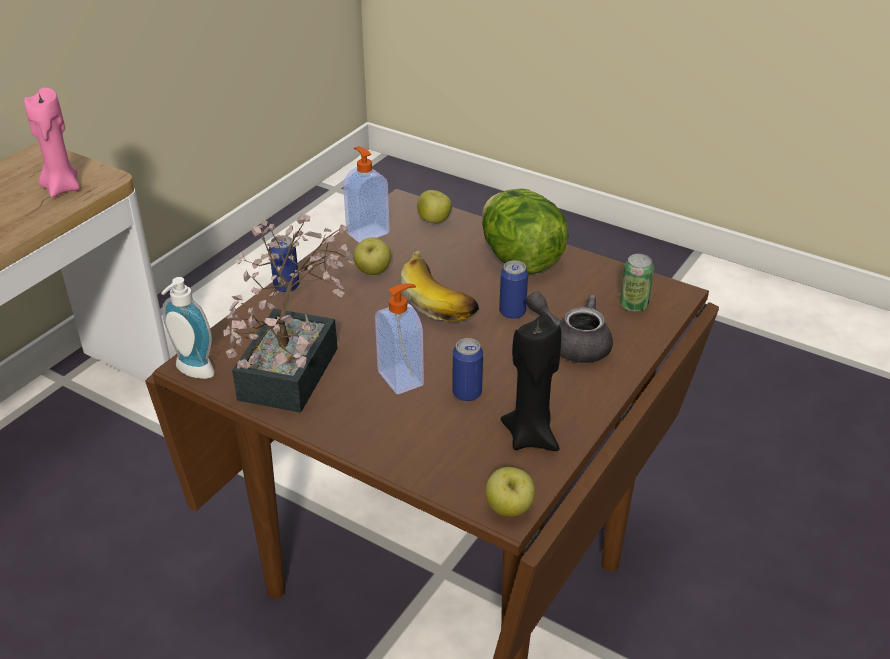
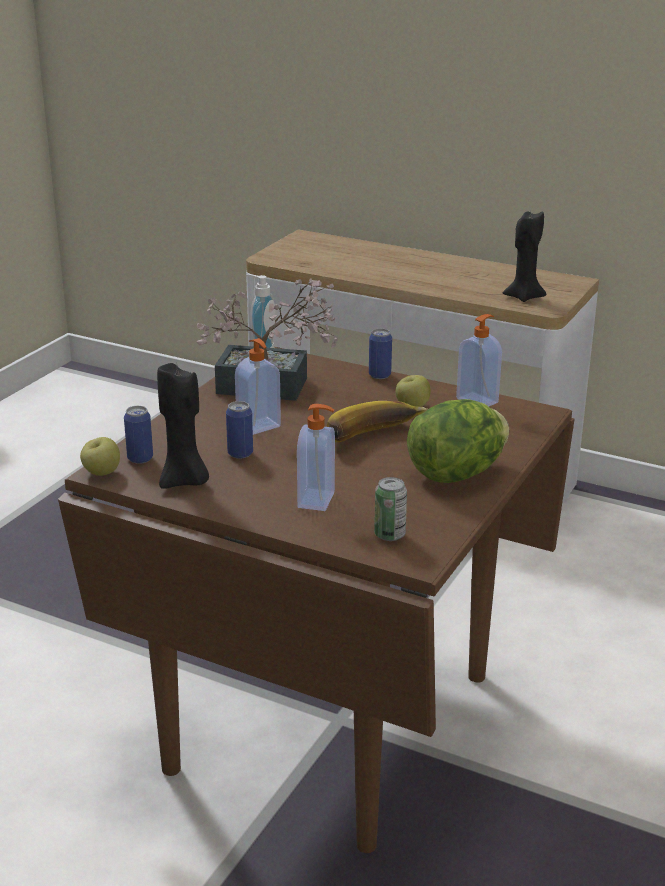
camera: 85 degrees right, 10 degrees down
(62, 188) = (523, 297): pink candle -> black candle
(434, 221) = (513, 429): apple -> none
(512, 312) = (362, 471): can -> can (140, 458)
(572, 343) = (317, 500): grey teapot -> soap dispenser

